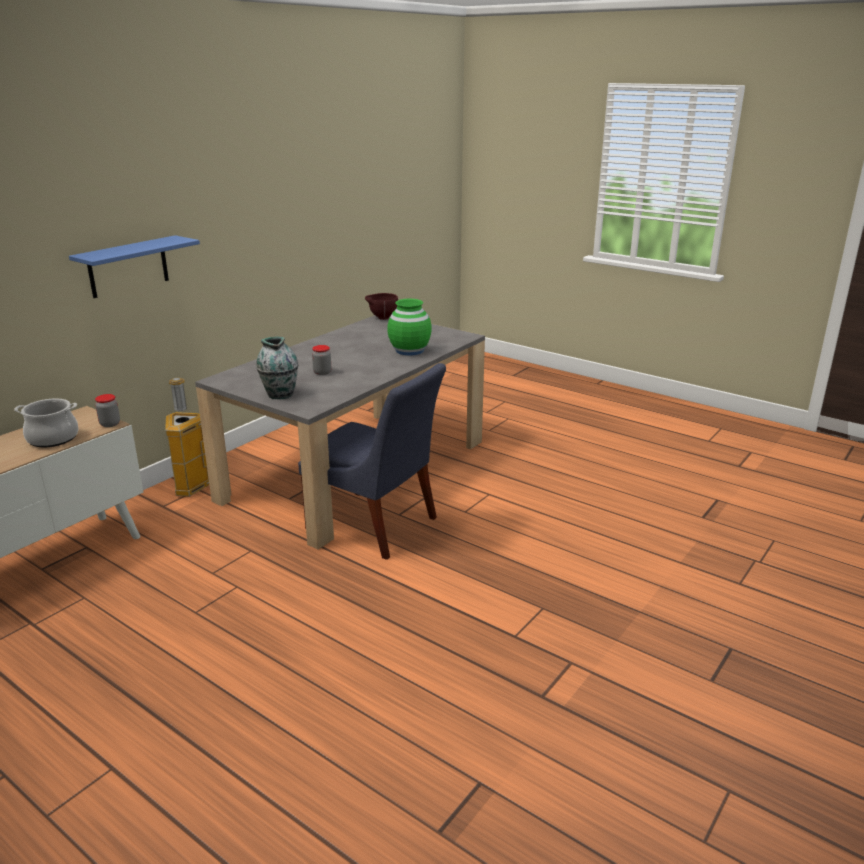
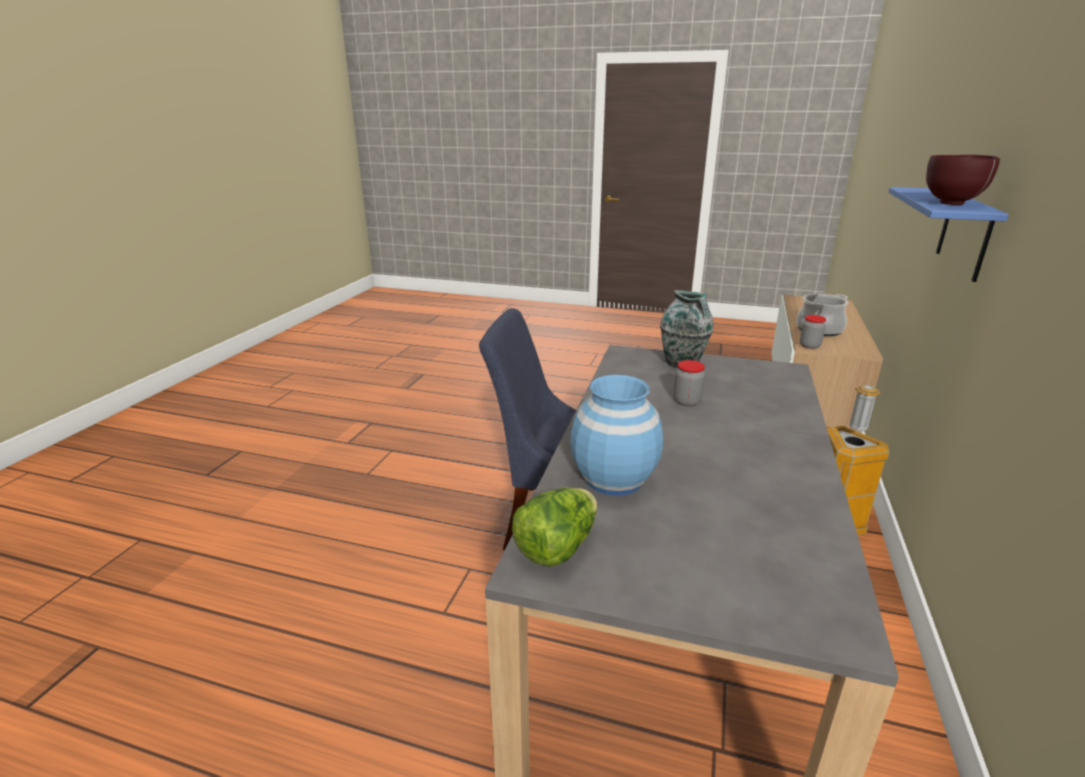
camera: 160 degrees right, 0 degrees up
(382, 318) = (840, 625): brown bowl -> brown bowl (953, 203)
(410, 350) = (613, 479): green vase -> blue vase
(453, 338) = (557, 547): none -> lettuce

